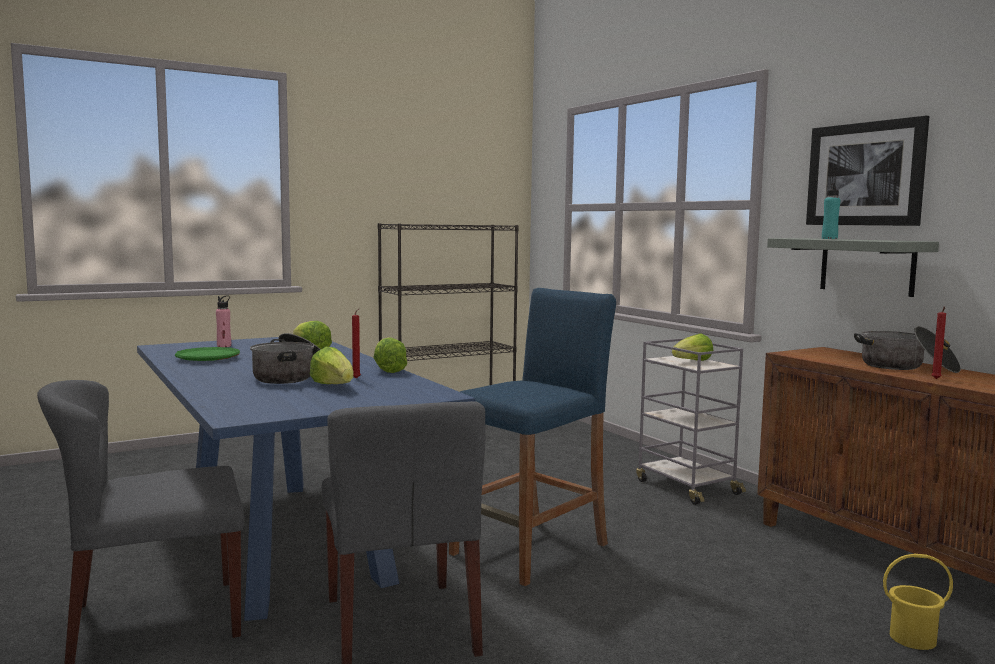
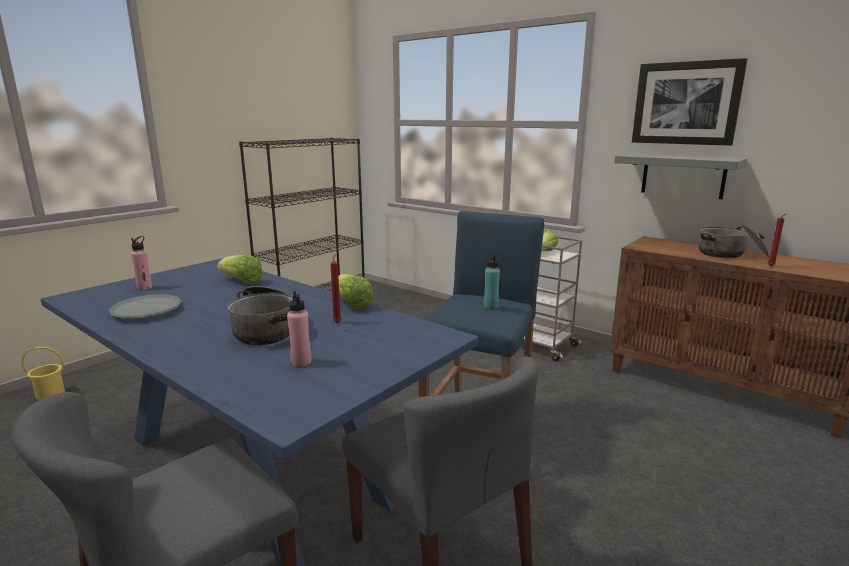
camera: 20 degrees left, 10 degrees up
(208, 358) = (147, 311): green plate -> grey plate
(289, 394) = (301, 362): none -> pink bottle
(333, 386) = (330, 340): lettuce -> none
(829, 238) = (663, 155): turquoise bottle -> turquoise bottle (490, 306)
(912, 638) = (784, 460): yellow bucket -> yellow bucket (50, 393)

